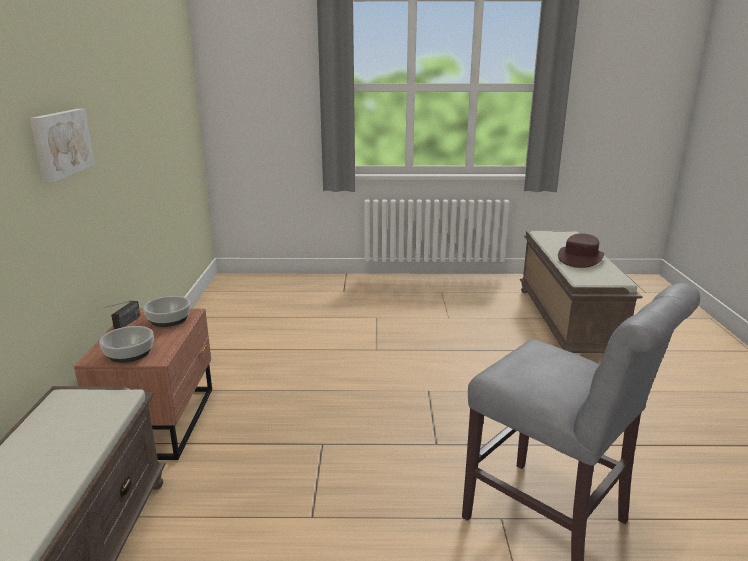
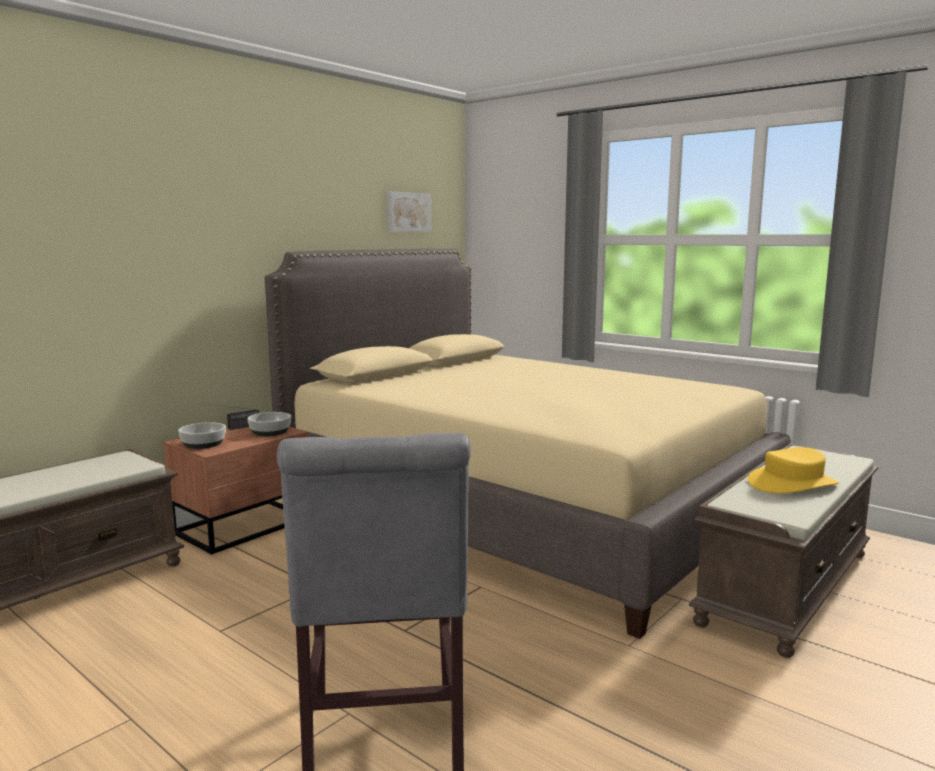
camera: 40 degrees right, 10 degrees down
(60, 143) = (205, 261): picture -> picture (407, 212)
(358, 322) = (521, 508): none -> beige bed
(580, 258) = (792, 483): brown hat -> yellow hat

